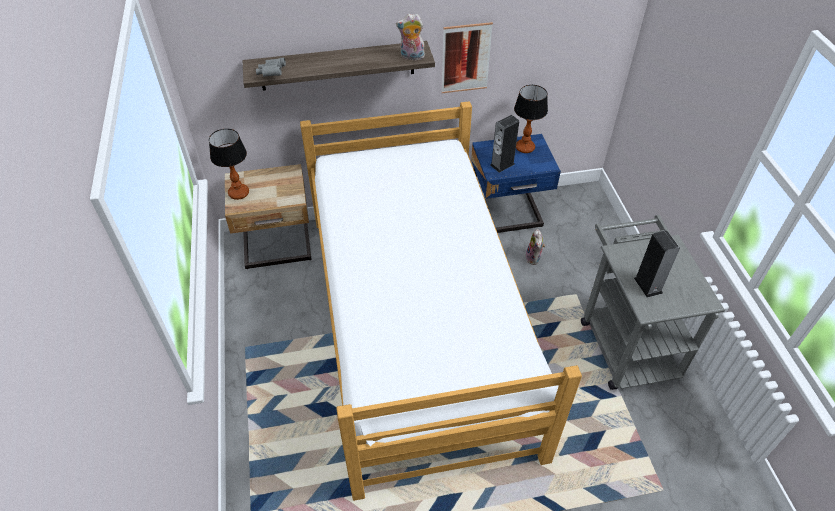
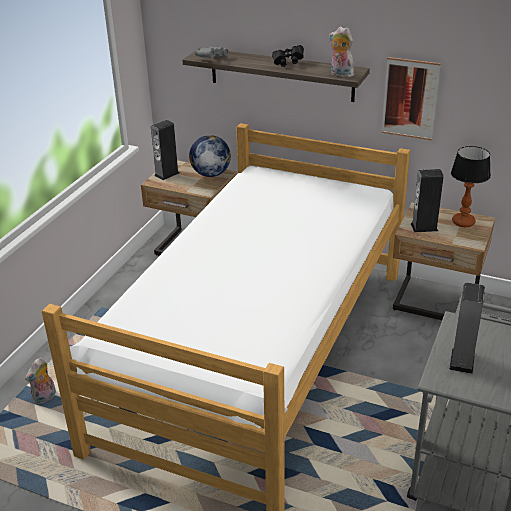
camera: 35 degrees right, 15 degrees down
(239, 193) = (167, 174): table lamp -> speaker
(281, 177) = (210, 174): none -> globe
(350, 56) = (288, 63): none -> black binoculars
(507, 216) = (435, 304): blue nightstand -> beige nightstand
(534, 258) = (430, 349): plush toy -> plush toy (45, 398)

